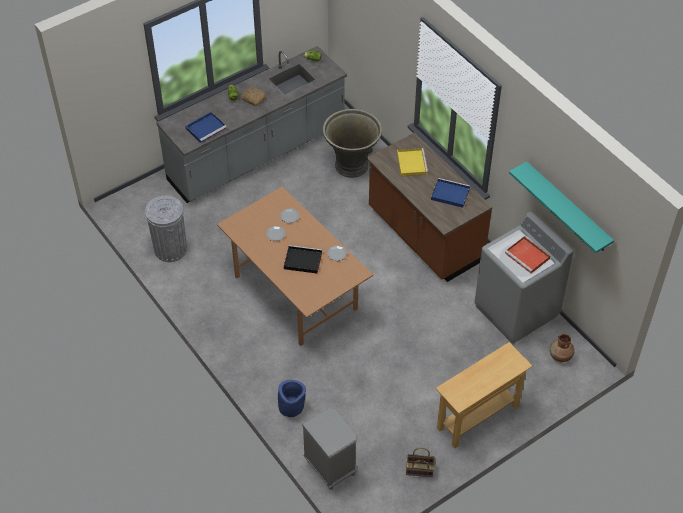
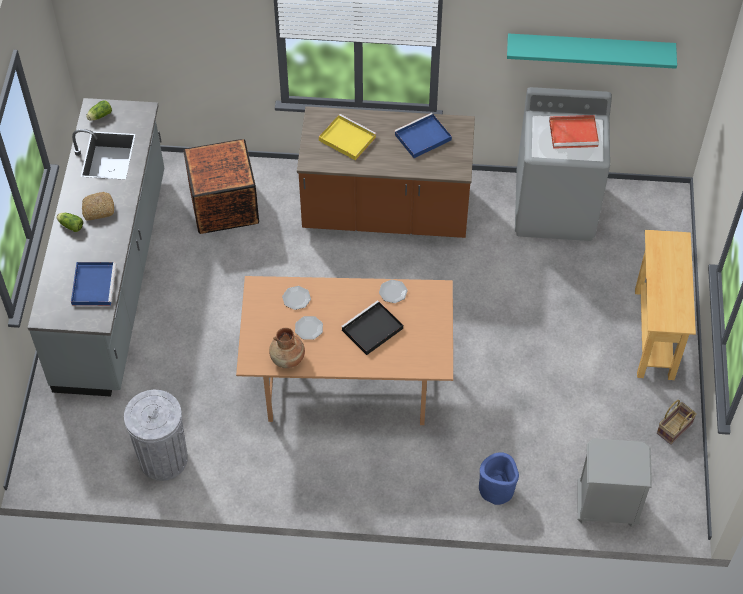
camera: 50 degrees left, 5 degrees up
(352, 165) = (224, 205): grey planter -> crate
(560, 356) = (641, 214): brown vase -> brown vase (287, 359)

